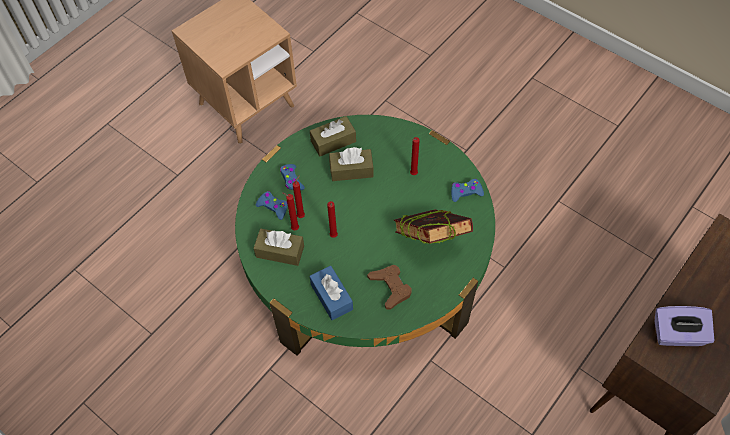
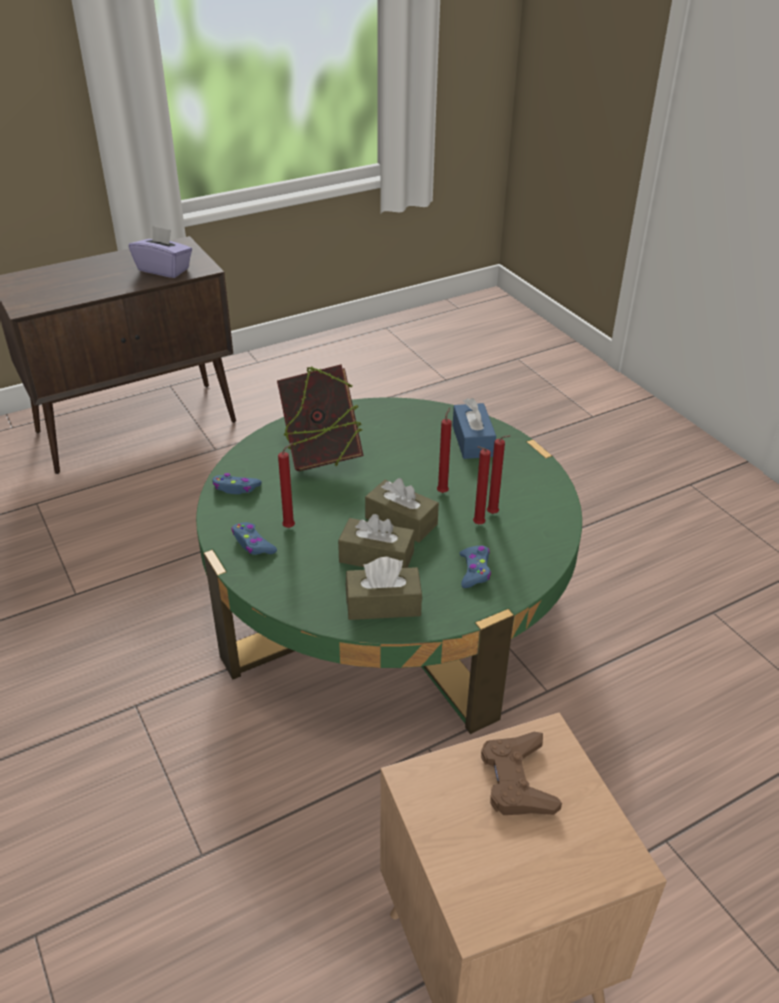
camera: 160 degrees left, 20 degrees down
(273, 207) = (515, 545): blue game controller -> blue game controller (253, 544)
(280, 251) = (522, 496): brown tissue box -> brown tissue box (401, 521)
(390, 287) = (398, 431): brown game controller -> brown game controller (517, 780)

